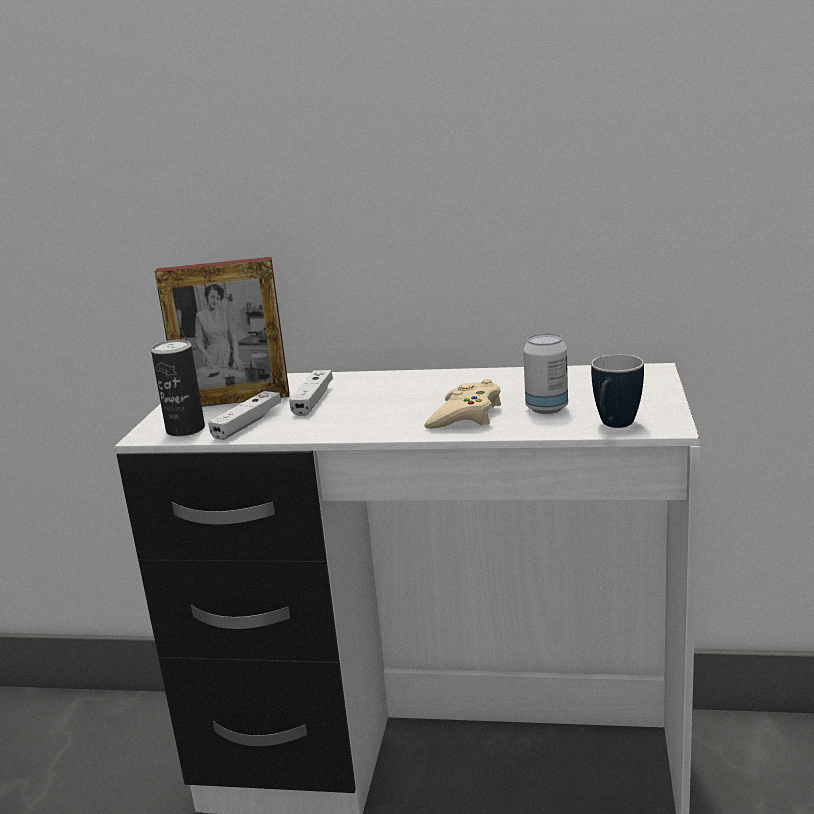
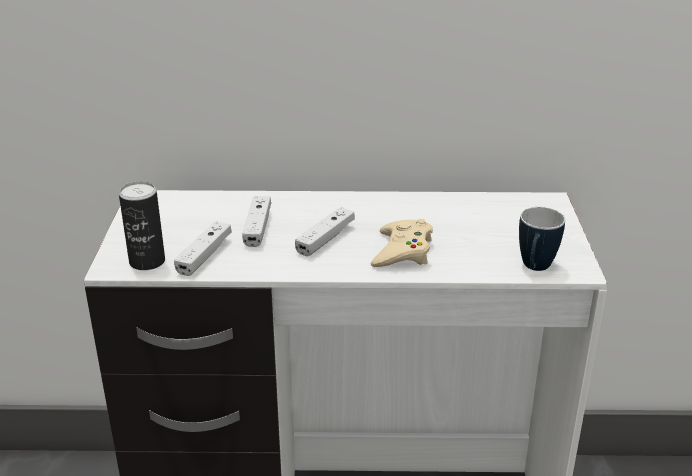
camera: 10 degrees left, 10 degrees up
(234, 400) = (182, 224): picture frame -> none
(383, 407) = (325, 239): none -> white game controller
(546, 408) = (471, 245): can -> none

